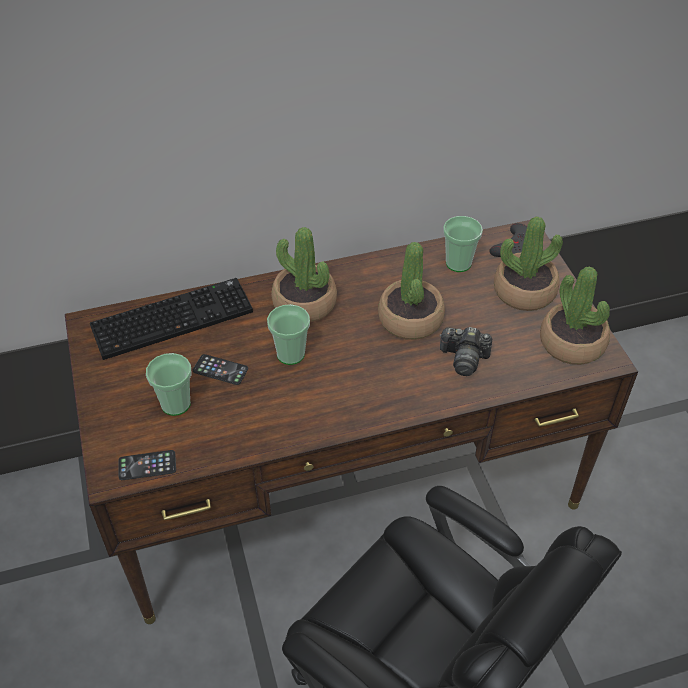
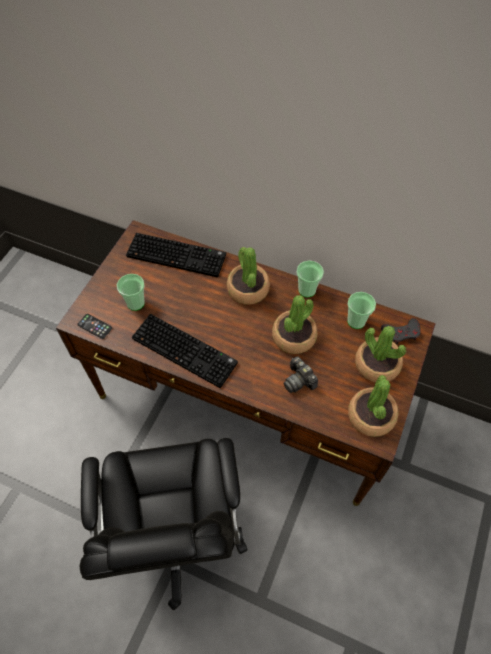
camera: 40 degrees right, 10 degrees up
(220, 370) = (172, 299): phone -> none
(290, 354) = (213, 314): cup -> cup (307, 290)
(300, 413) = (186, 350): none -> keyboard

